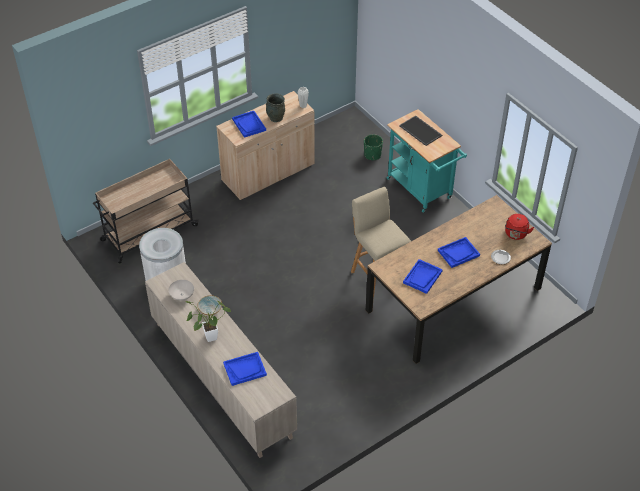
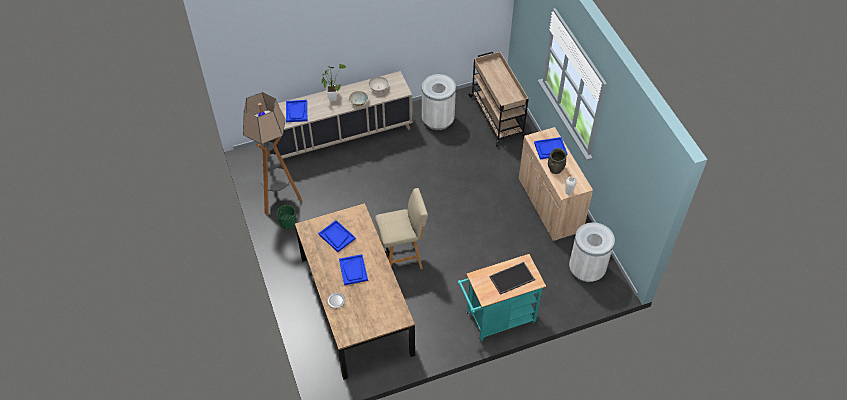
camera: 105 degrees right, 5 degrees up
(338, 138) = (587, 269): none -> white trash can
(339, 412) = (279, 199): none -> floor lamp
(372, 155) = (556, 291): green planter -> green planter (288, 223)
(515, 234) = (359, 322): red kettle -> none

